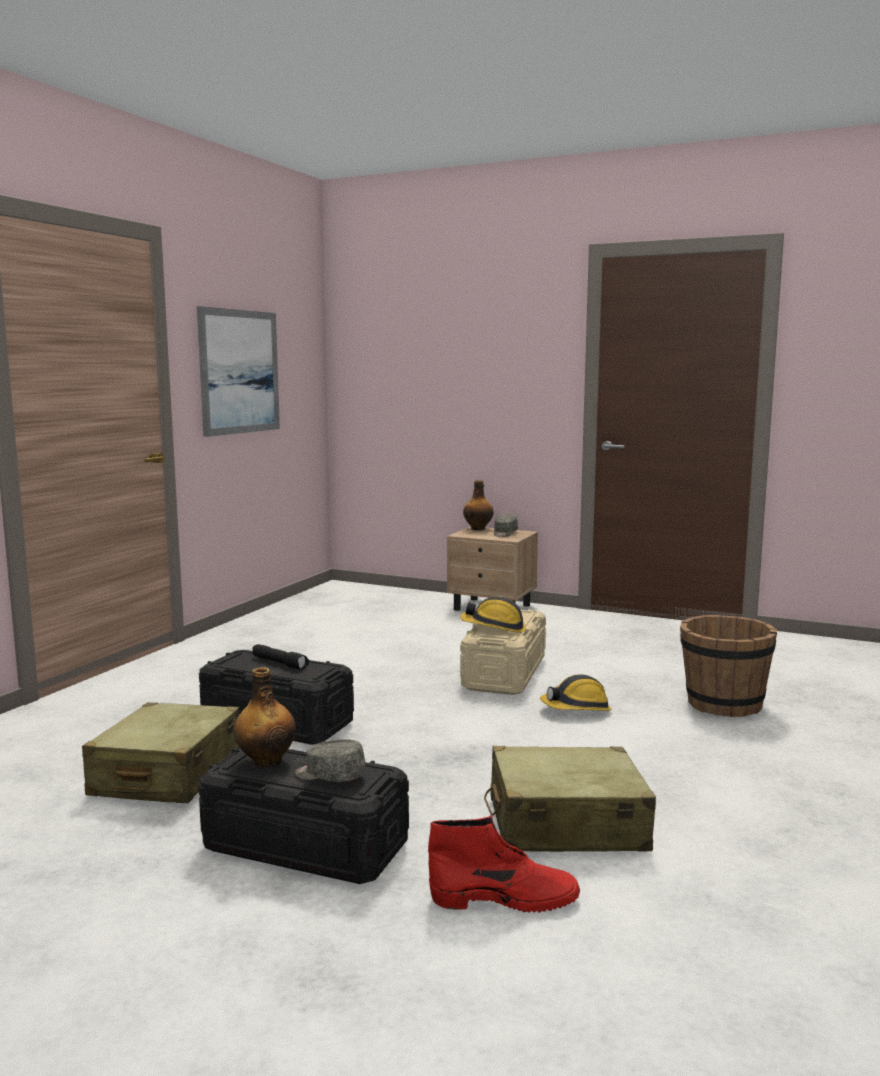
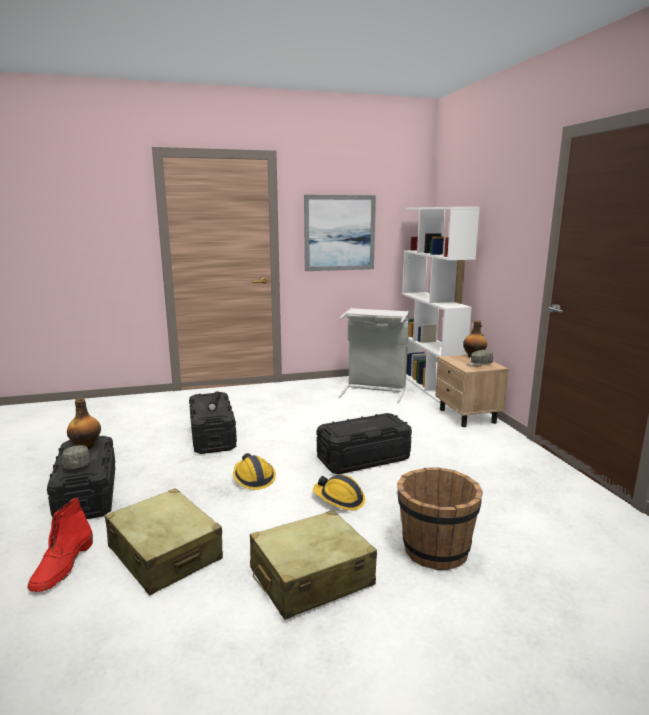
camera: 50 degrees right, 5 degrees up
(167, 775) = (133, 440): beige suitcase -> beige suitcase (311, 577)
(337, 613) = (374, 390): none -> grey laundry basket
(384, 592) = (429, 385): none -> white bookcase
(494, 628) = (349, 425): hard hat -> hard hat (253, 478)
(505, 672) = (363, 458): beige storage box -> black storage box
(505, 899) = (63, 566): red boot -> red boot turned 45 degrees clockwise

